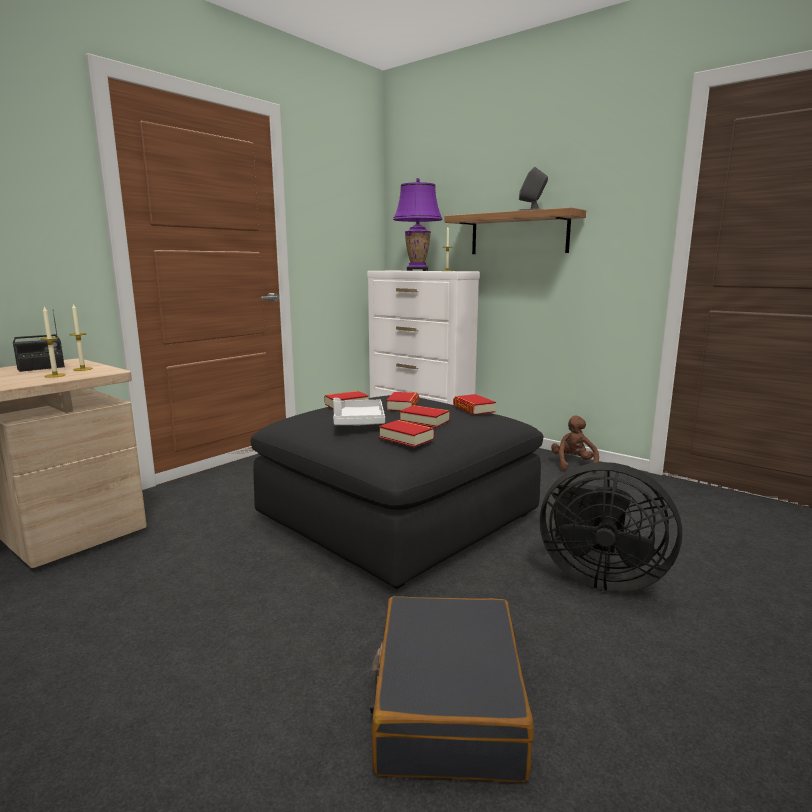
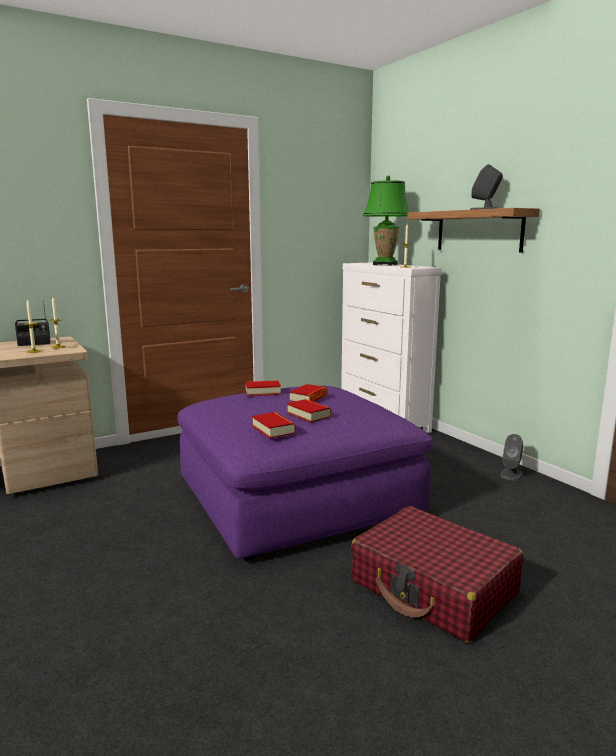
camera: 20 degrees right, 0 degrees up
(359, 422) = (252, 409): white tray -> none
(398, 516) = (297, 498): black ottoman -> purple ottoman
(417, 270) = (385, 264): purple table lamp -> green table lamp
(447, 703) = (210, 660): black suitcase -> none
(473, 409) = (371, 407): book -> none
(573, 464) = (511, 474): brown plush toy -> grey speaker
(598, 577) = (434, 588): black fan -> red suitcase

